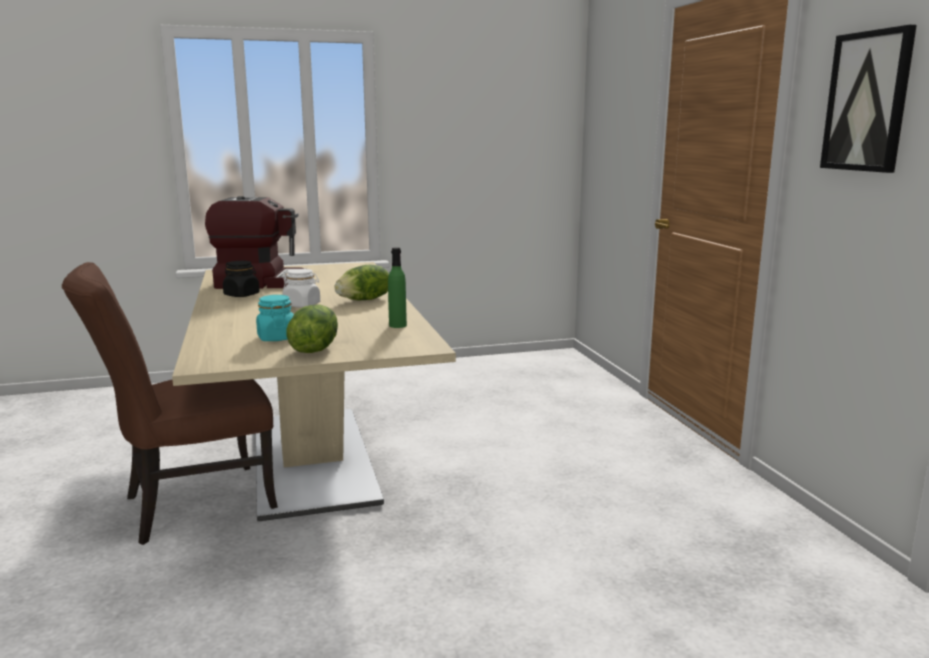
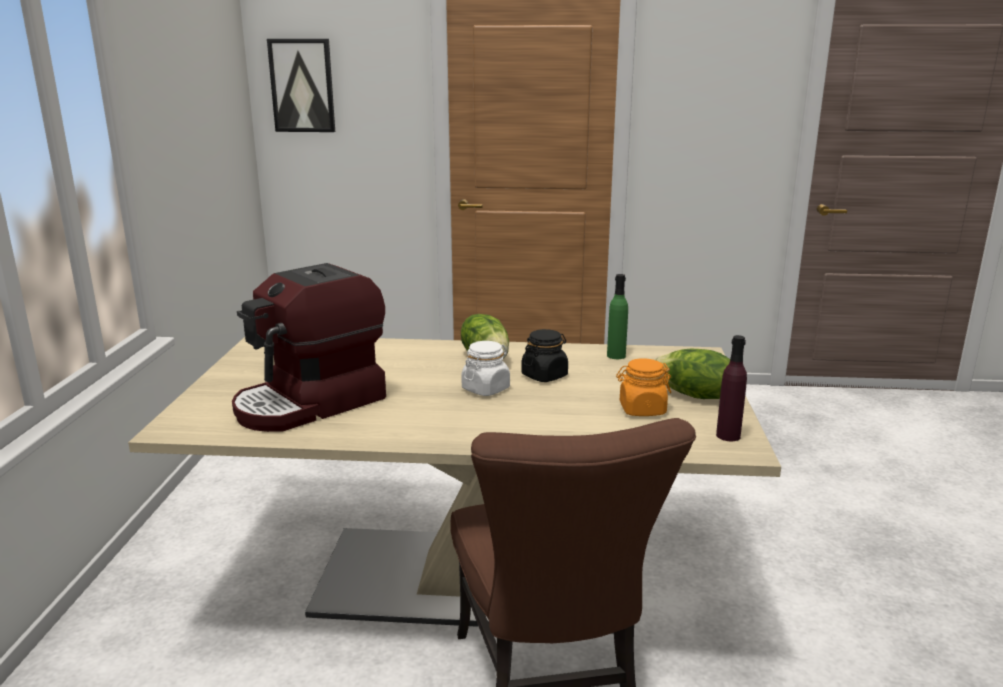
camera: 70 degrees left, 5 degrees up
(229, 360) = (728, 436): none -> purple bottle
(242, 295) = (387, 419): black jar -> black jar (544, 375)
(262, 282) = (311, 403): coffee machine -> coffee machine turned 150 degrees counterclockwise
(277, 338) = (642, 409): turquoise jar -> orange jar
(867, 102) = (710, 93): picture -> picture (302, 85)

